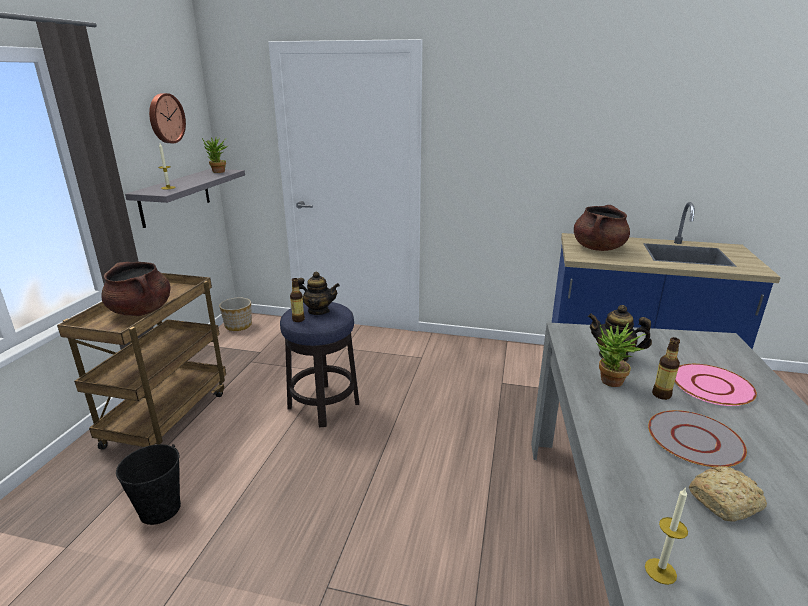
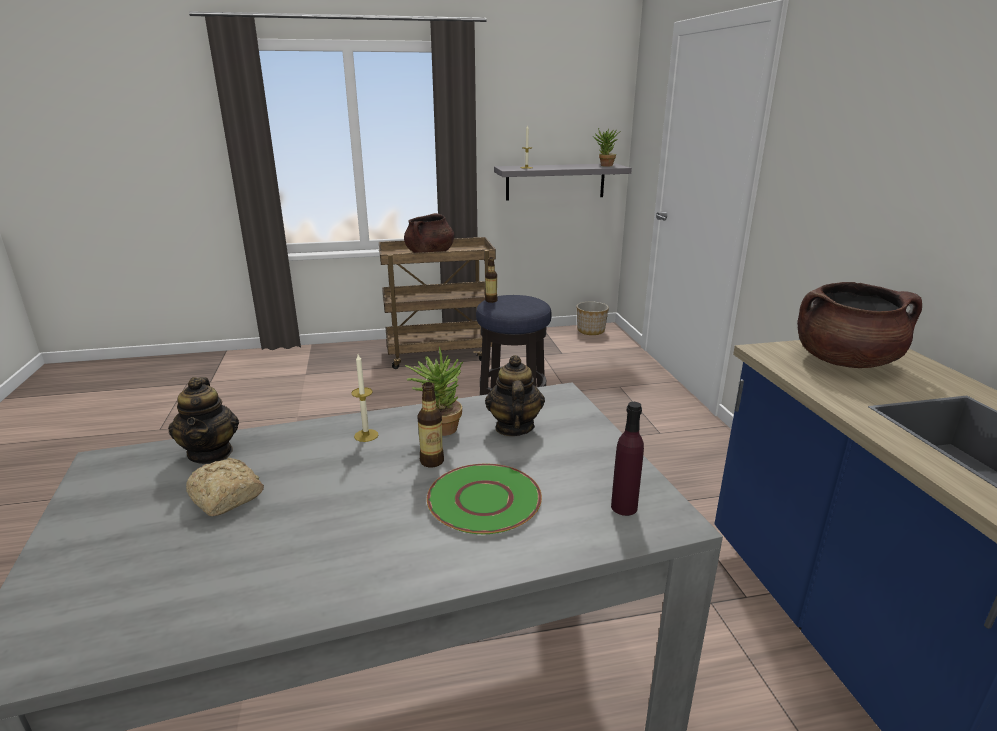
camera: 65 degrees right, 0 degrees up
(159, 509) = (348, 387): black bucket -> none
(165, 118) = (564, 105): wall clock -> none
(318, 311) = (516, 303): teapot -> teapot (211, 453)
(660, 571) = (134, 462): candle -> candle (366, 435)
(694, 439) = (337, 482): grey plate -> none
(712, 386) = (484, 500): pink plate -> green plate
(713, 347) = (624, 507): none -> purple bottle

